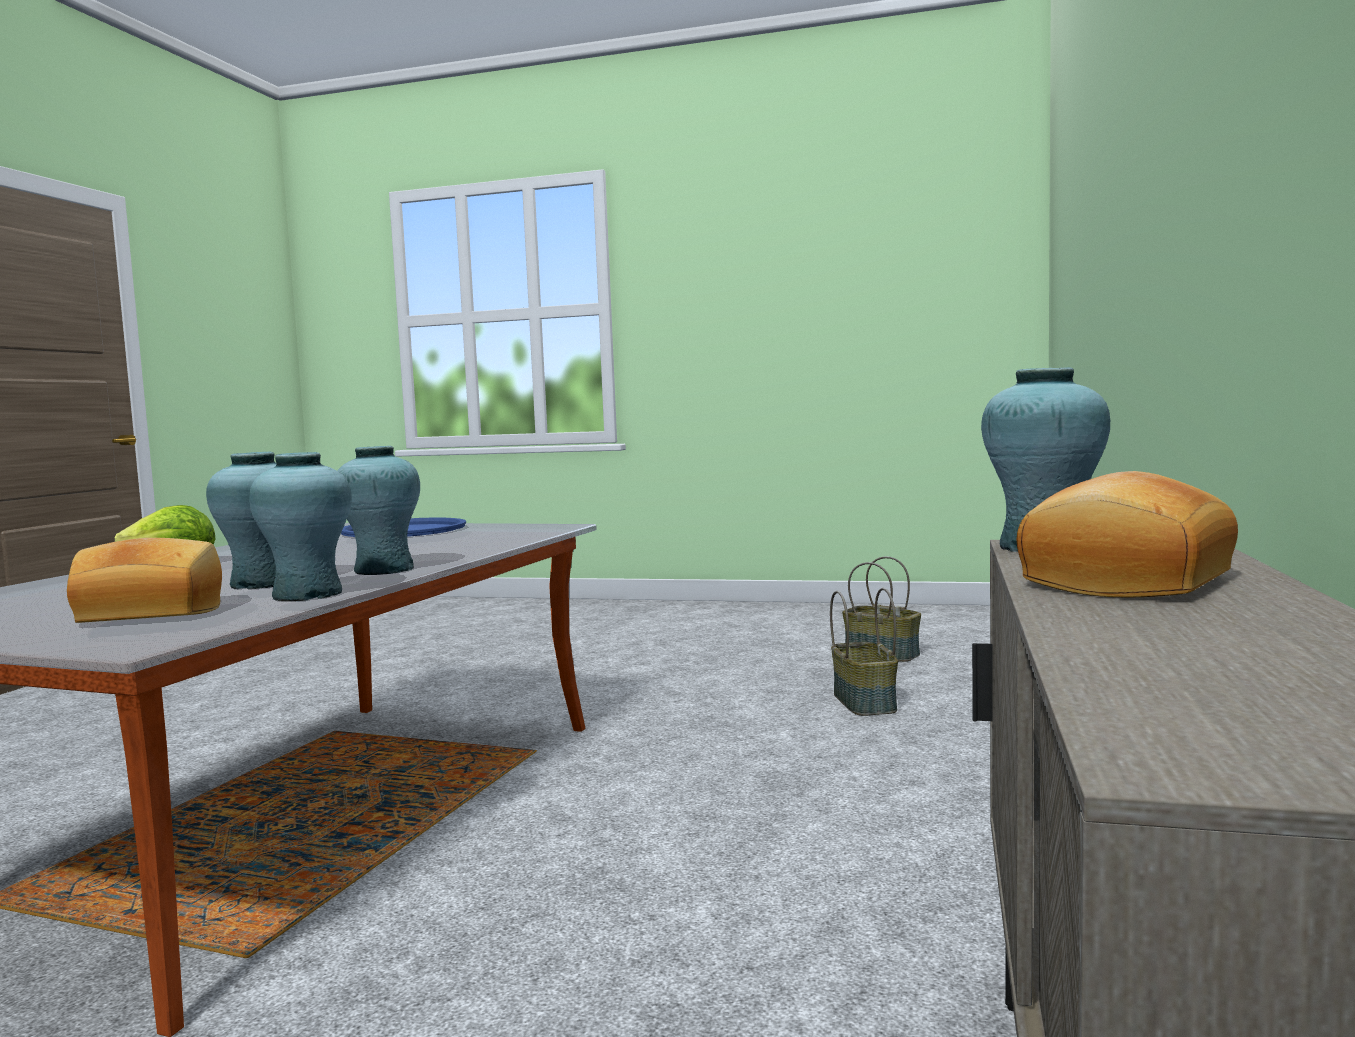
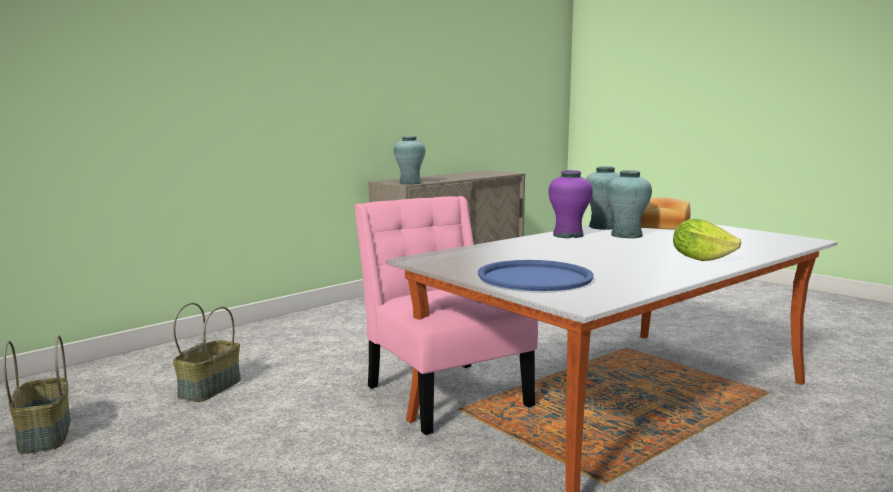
camera: 150 degrees left, 5 degrees up
(383, 570) = (568, 235): turquoise vase -> purple vase
(577, 764) = (444, 392): none -> pink chair
(1121, 581) = (437, 179): bread -> none

